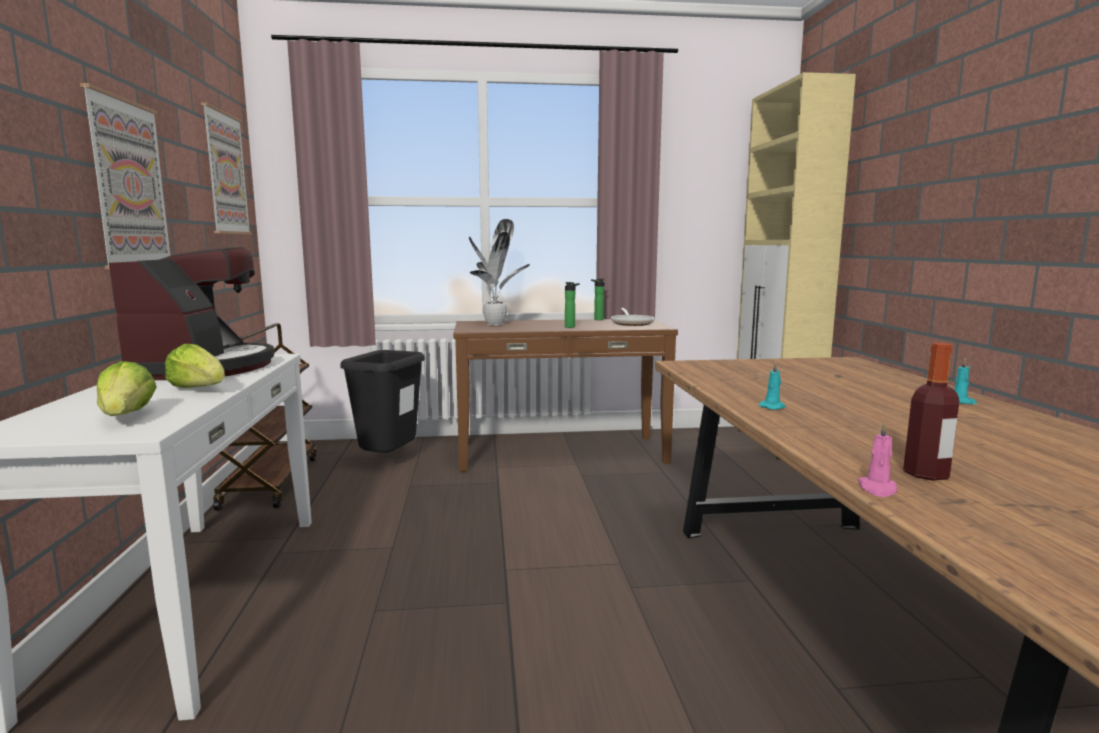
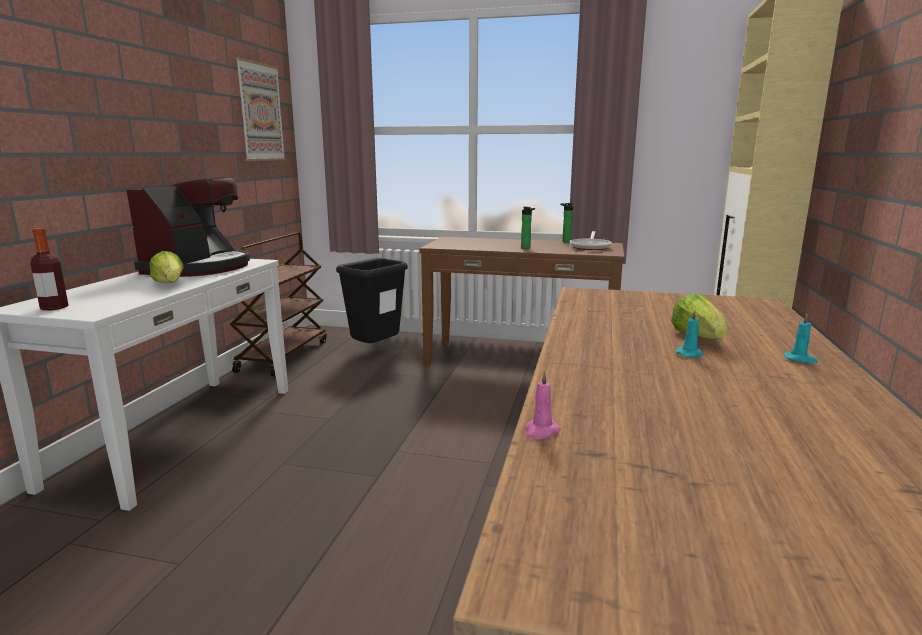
camera: 20 degrees right, 5 degrees up
(126, 417) = (100, 302): lettuce -> lettuce (698, 337)
(128, 184) = (157, 129): picture -> none
(496, 324) = (468, 241): potted plant -> none
(773, 407) = (588, 343): turquoise candle -> turquoise candle (690, 354)
(926, 474) = (613, 425): bottle -> bottle (54, 307)

